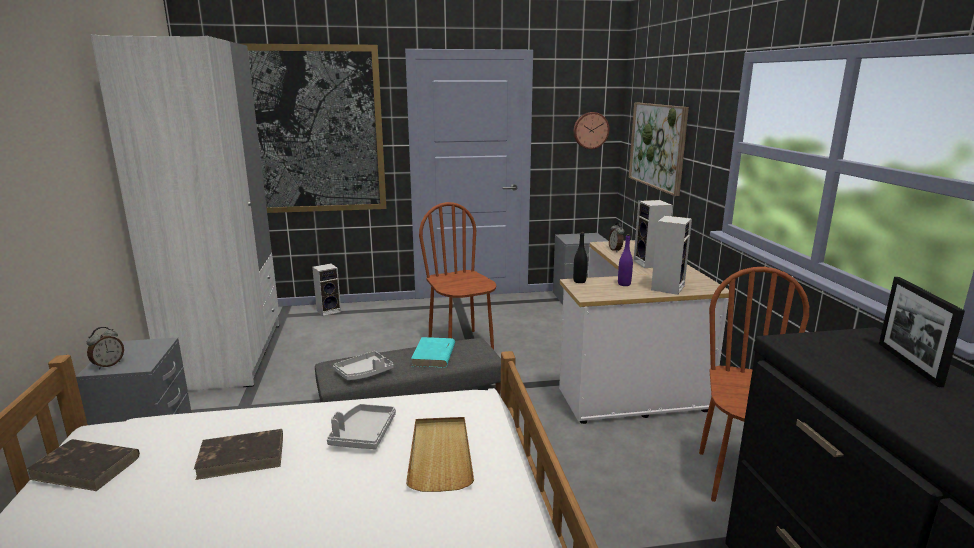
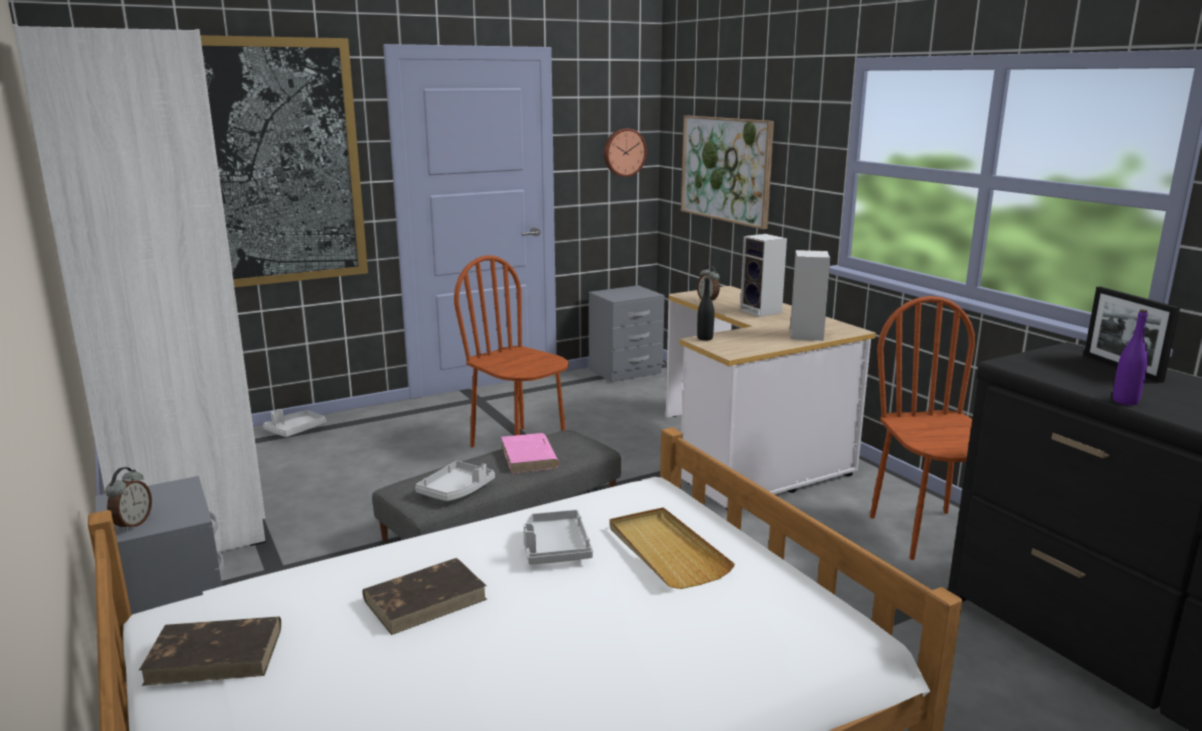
camera: 20 degrees left, 0 degrees up
(329, 311) = (295, 430): speaker -> grey tray
(433, 355) = (529, 457): turquoise book -> pink book
(624, 284) = (756, 336): purple bottle -> purple bottle (1125, 401)

